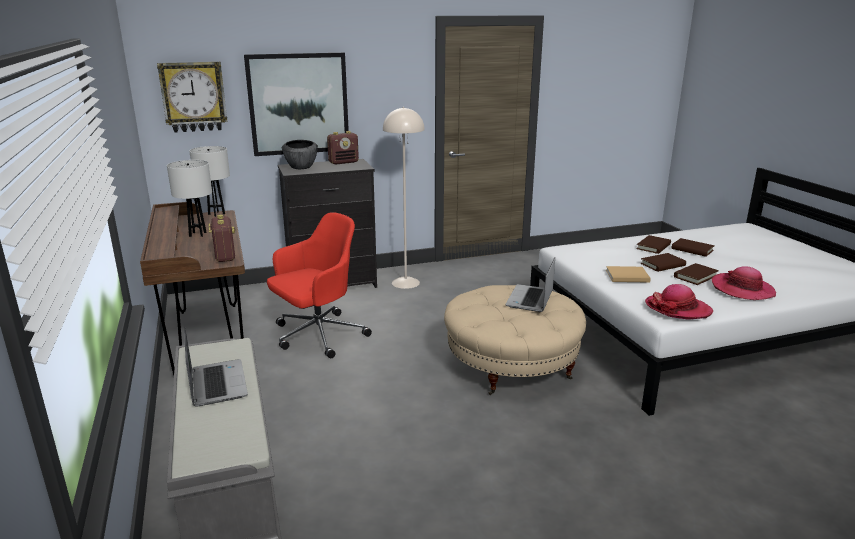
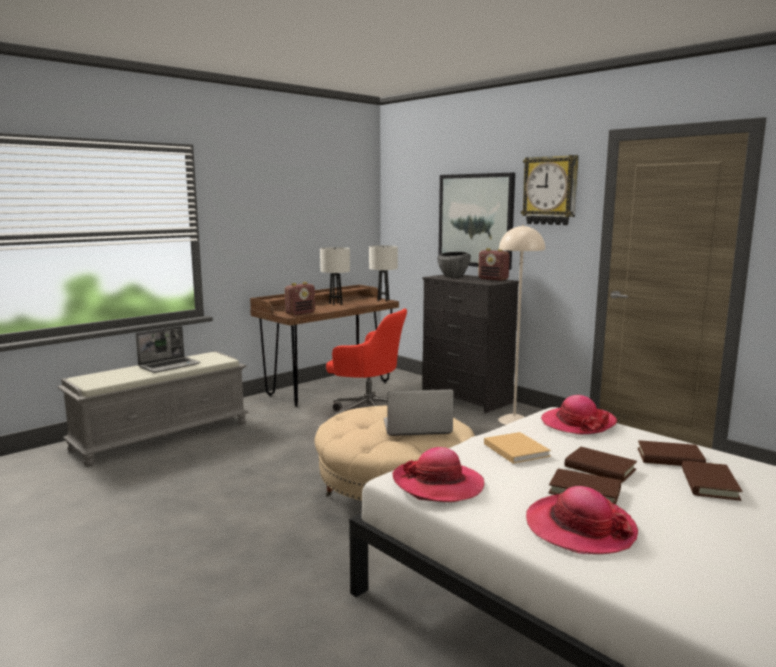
camera: 65 degrees right, 10 degrees down
(193, 97) = (410, 208): wall clock -> wall clock (550, 190)
(586, 250) = (577, 423): none -> hat

